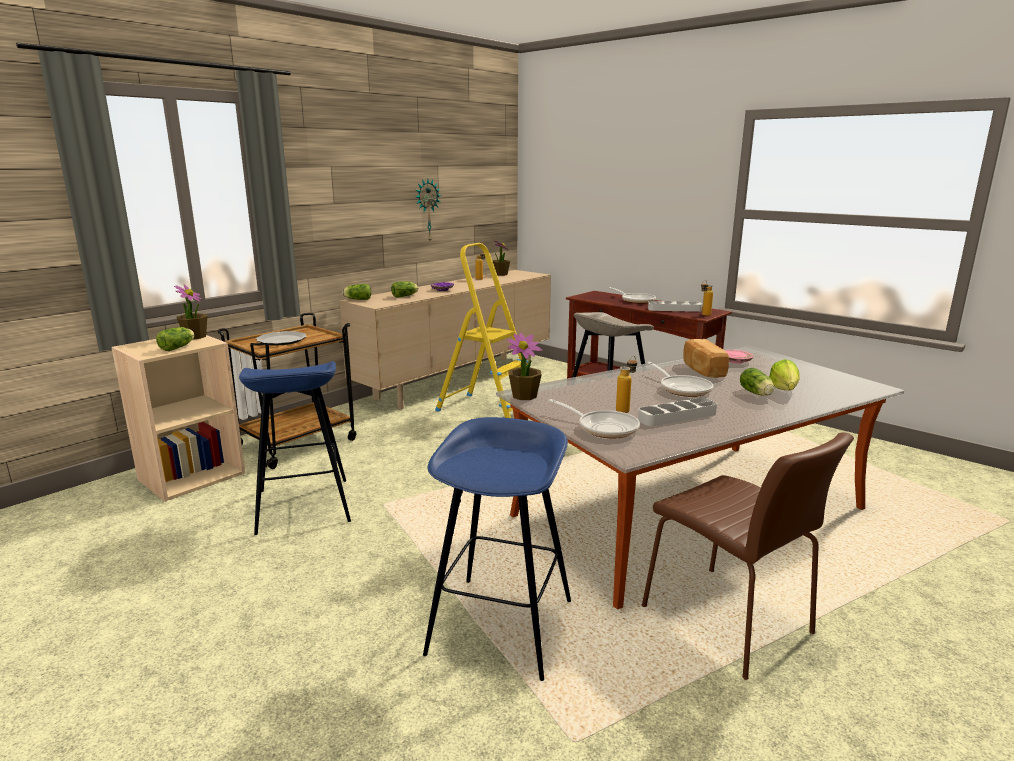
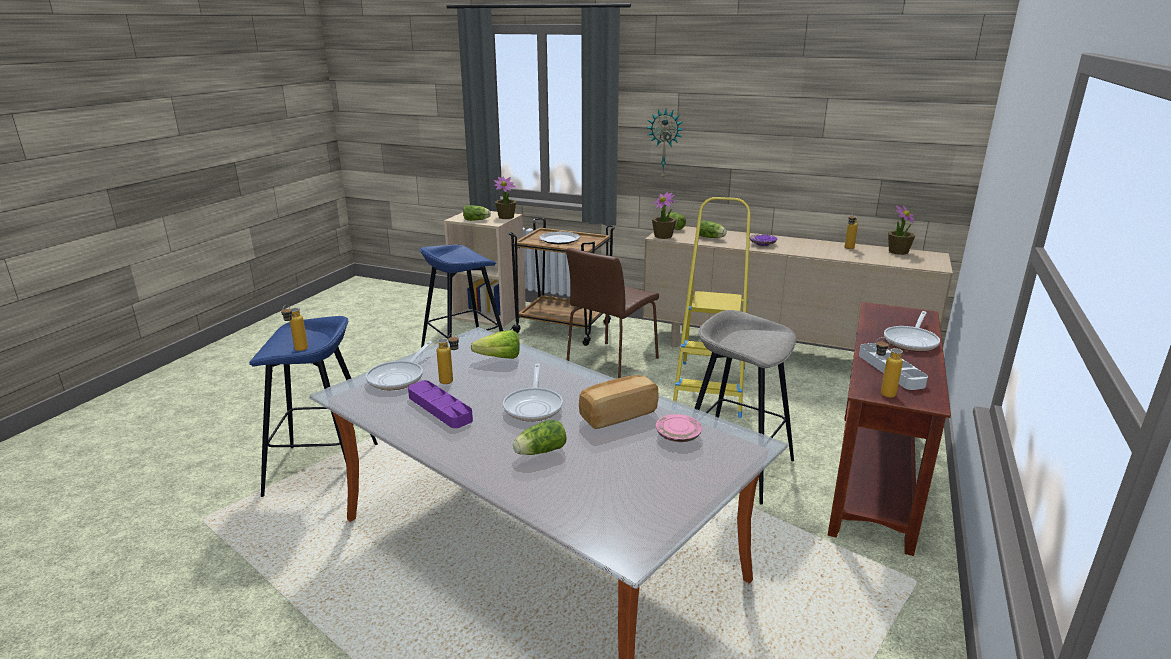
camera: 70 degrees right, 5 degrees up
(427, 210) = (798, 150): wall clock -> wall clock (665, 144)
(518, 463) = (298, 351): none -> bottle
(524, 396) = (470, 338): potted plant -> potted plant (663, 236)
(677, 416) = (440, 408): grey tray -> purple tray
(682, 388) = (534, 406): frying pan -> frying pan turned 45 degrees counterclockwise
(731, 622) = (334, 588): brown chair -> brown chair (610, 364)
(784, 392) = (557, 471): lettuce -> lettuce (495, 358)

